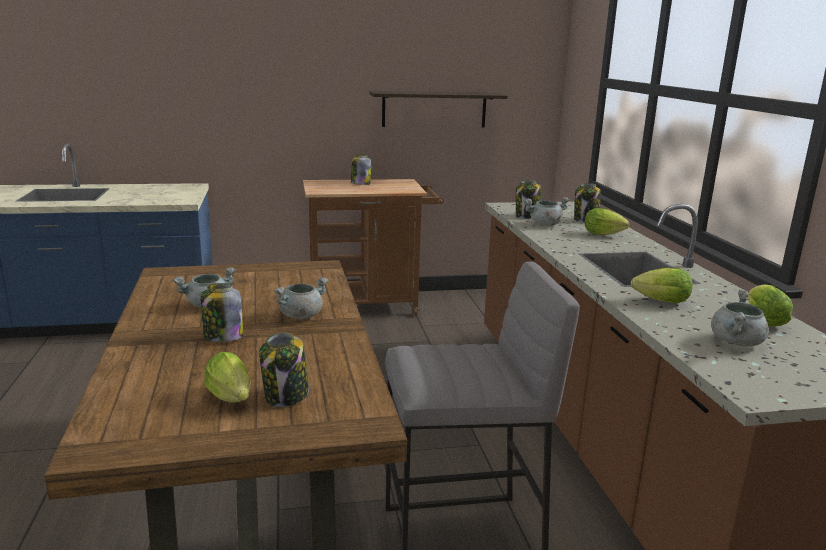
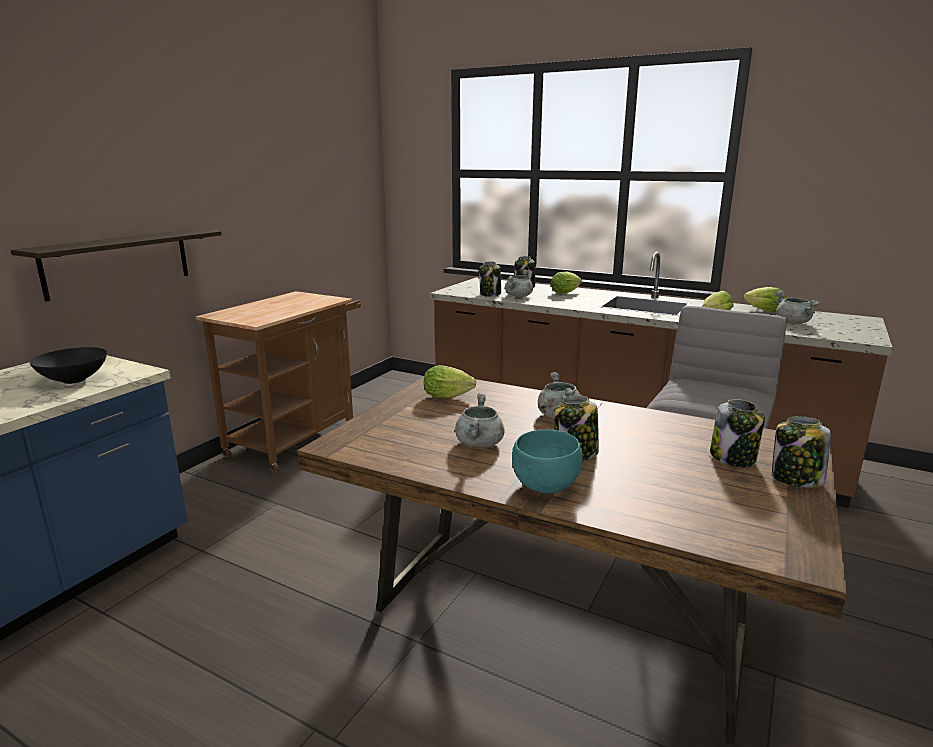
camera: 50 degrees left, 0 degrees up
(151, 339) = (544, 486): none -> turquoise bowl
(155, 196) = (73, 380): none -> black bowl
(232, 399) = (726, 479): lettuce -> lettuce (450, 397)
(360, 184) = (269, 305): jar -> jar (795, 479)
(434, 109) = (300, 213): shelf -> shelf (118, 262)

